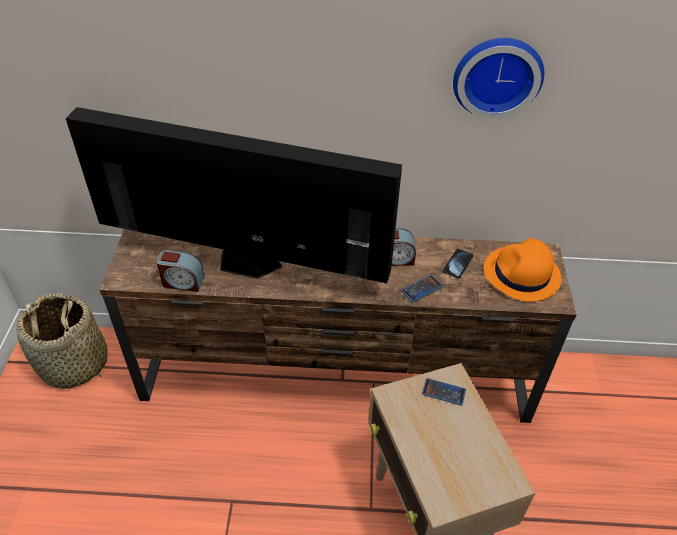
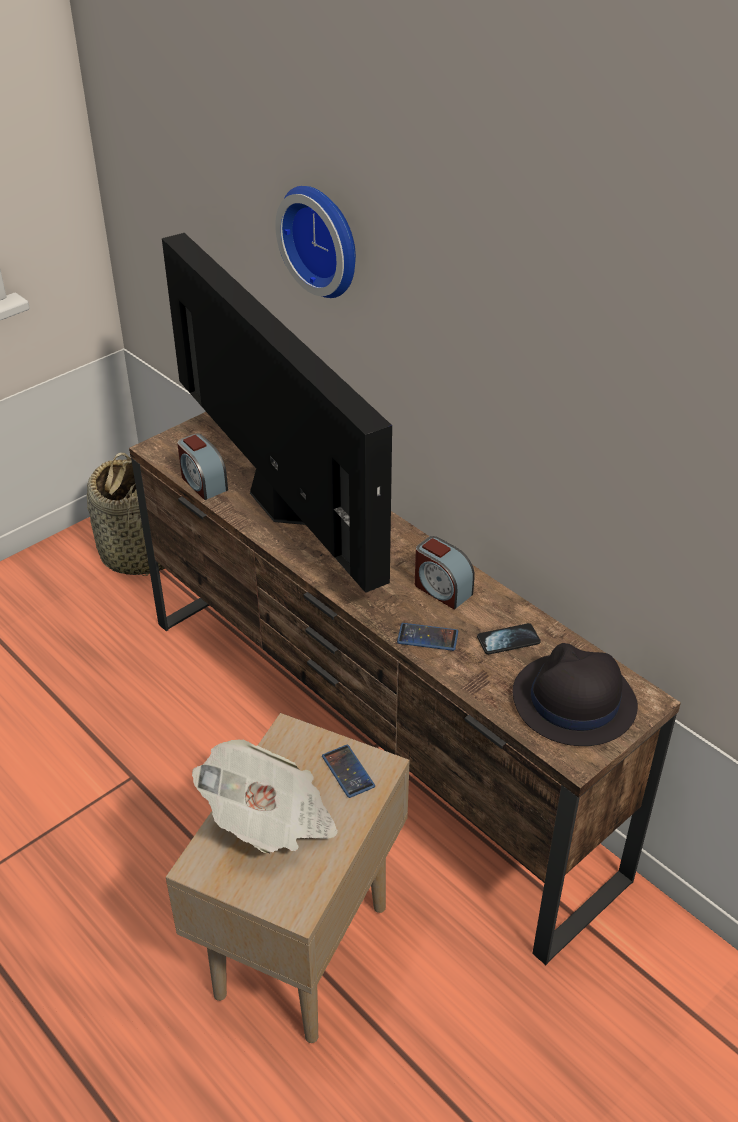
camera: 45 degrees right, 5 degrees down
(442, 449) = (270, 820): none -> newspaper
(497, 75) = (603, 374): wall clock -> wall clock (324, 239)
(521, 274) = (573, 701): orange hat -> black hat

